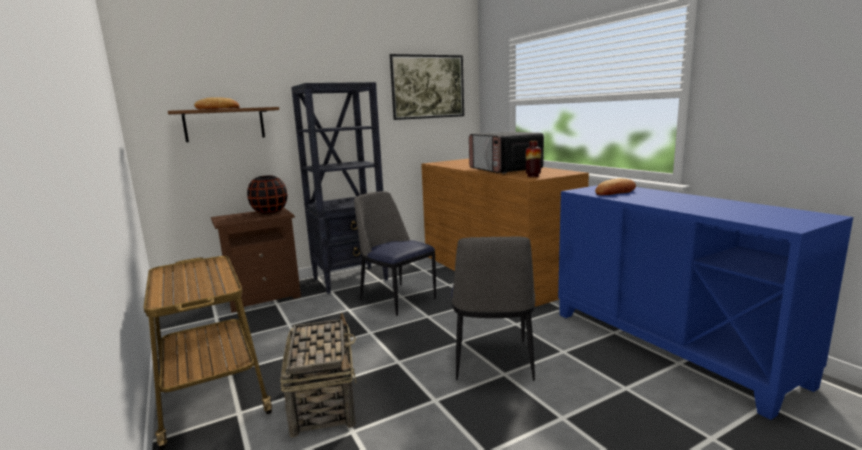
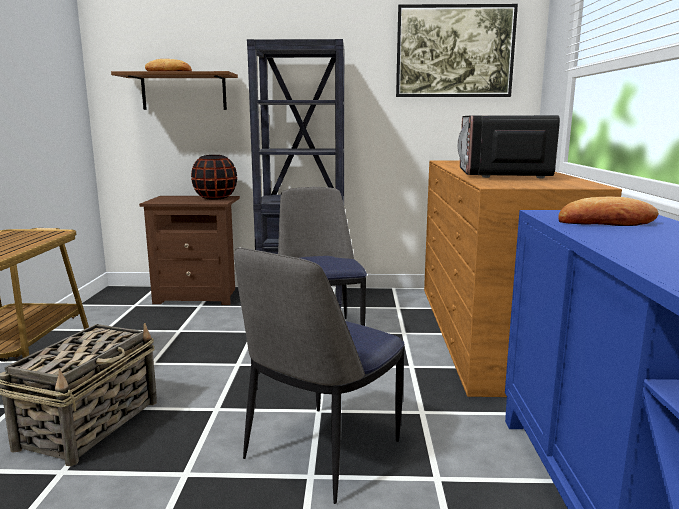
camera: 30 degrees right, 0 degrees up
(533, 176) = (510, 184): vase -> none

